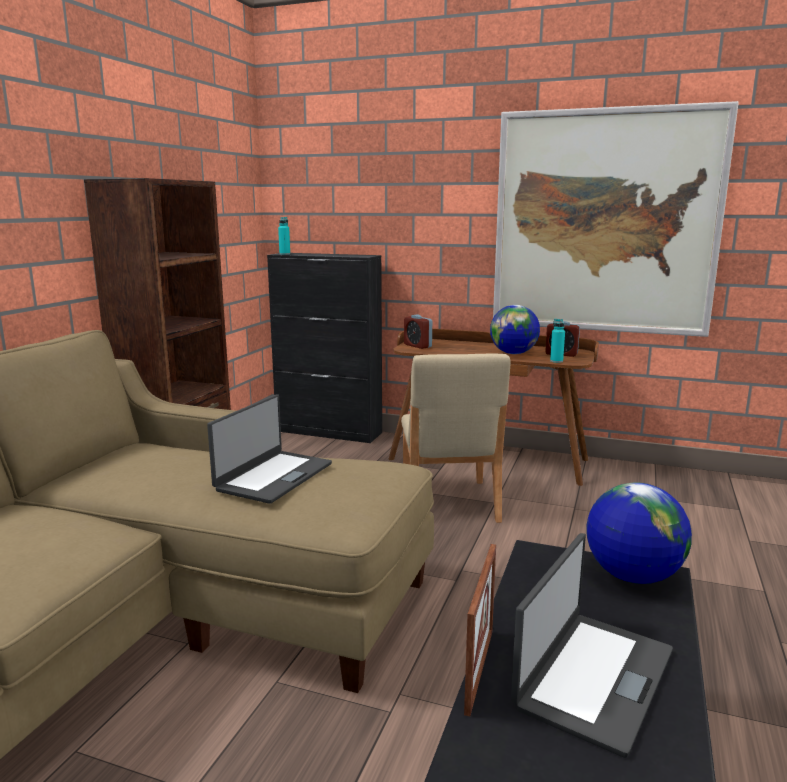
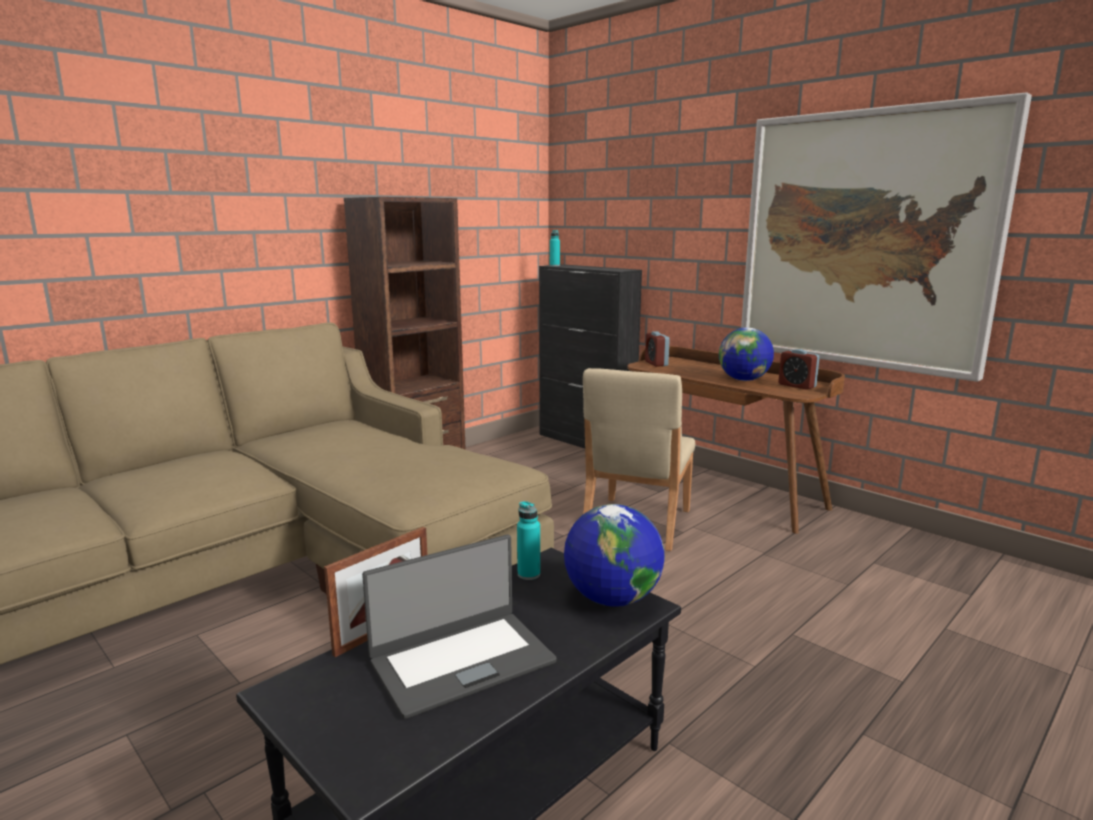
camera: 25 degrees right, 0 degrees up
(273, 476) = (399, 458): laptop -> none
(556, 361) = (778, 392): turquoise bottle -> turquoise bottle (529, 574)

